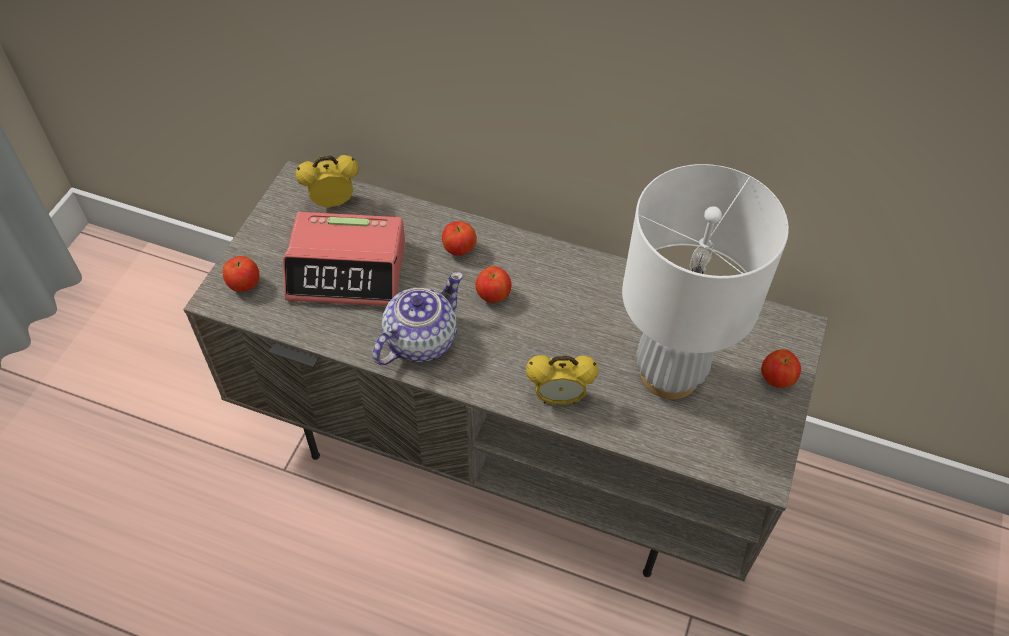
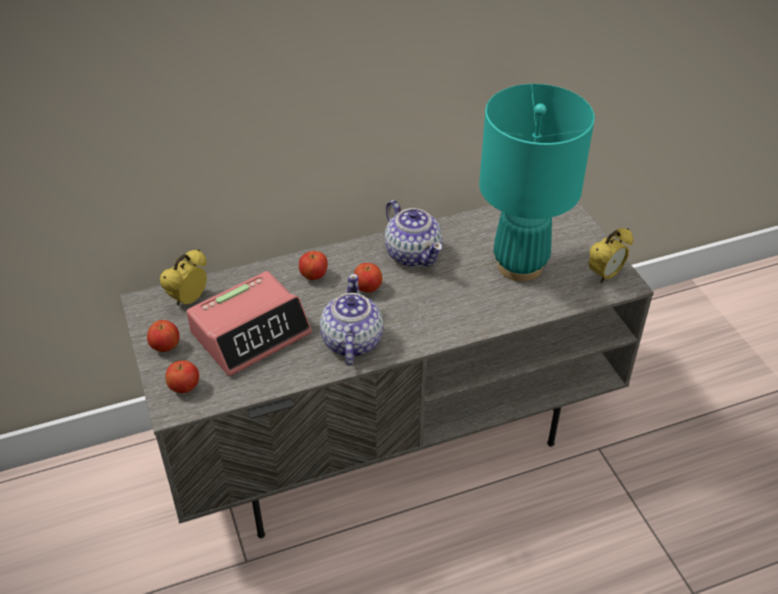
camera: 40 degrees left, 10 degrees down
(559, 398) = (474, 317): alarm clock -> alarm clock (605, 275)
(576, 287) = (413, 253): none -> teapot
(669, 374) = (520, 266): white table lamp -> turquoise table lamp
(776, 379) = (577, 233): apple -> apple (165, 347)

